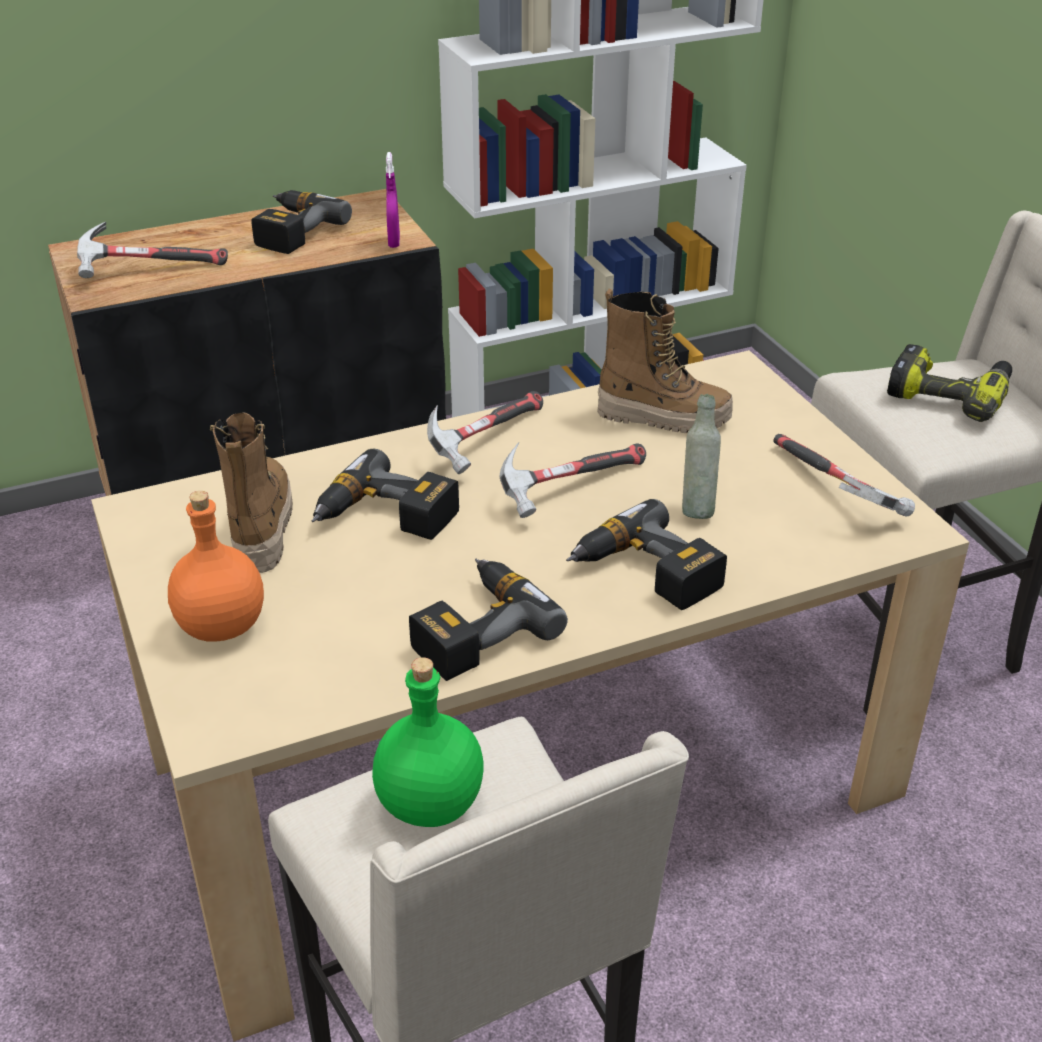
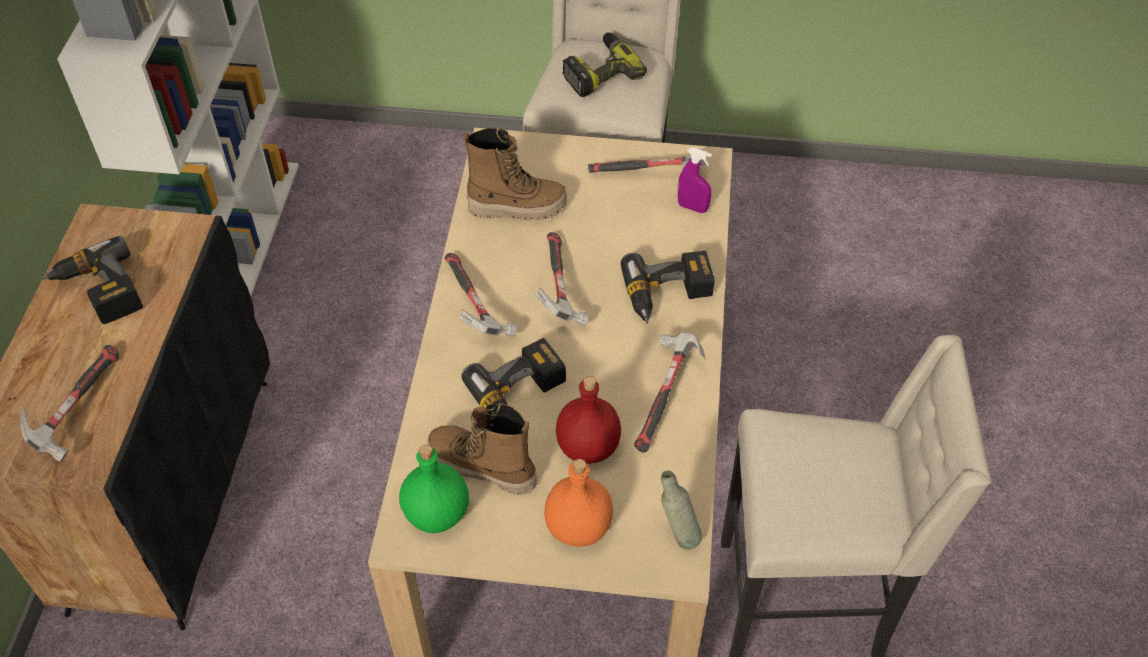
camera: 60 degrees left, 15 degrees up
(347, 593) = (589, 447): none -> red bottle
(394, 242) = (185, 237): purple spray bottle -> purple spray bottle (692, 207)
(431, 803) = (802, 477): green bottle -> green bottle (436, 512)
(475, 628) = (665, 396): power drill -> hammer
(663, 417) = (517, 207): boot -> boot turned 45 degrees clockwise
(697, 509) = (624, 241): grey bottle -> grey bottle (677, 535)

